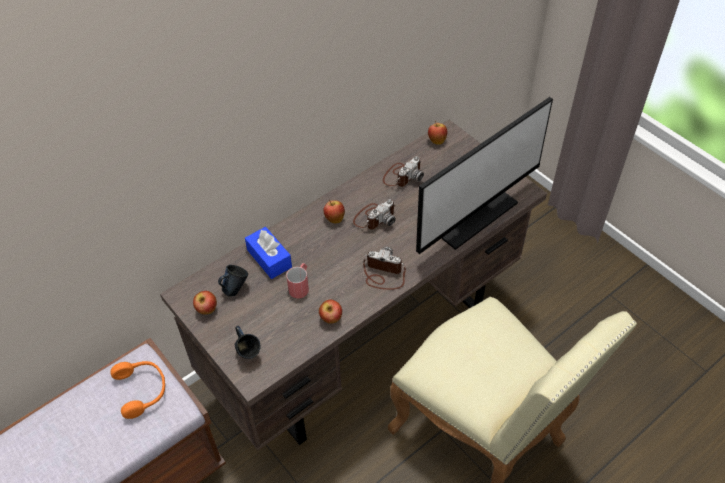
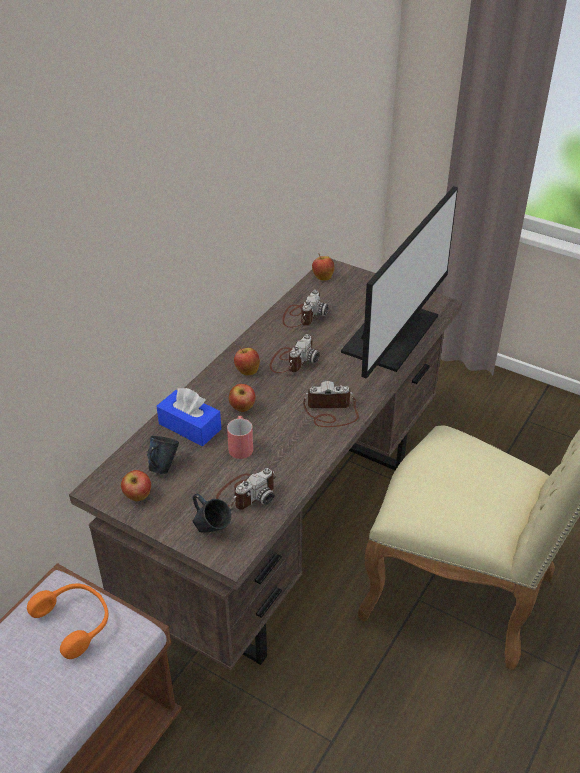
camera: 20 degrees left, 10 degrees down
(287, 329) = (246, 493): none -> camera
(331, 319) = (293, 470): apple -> apple (242, 408)

